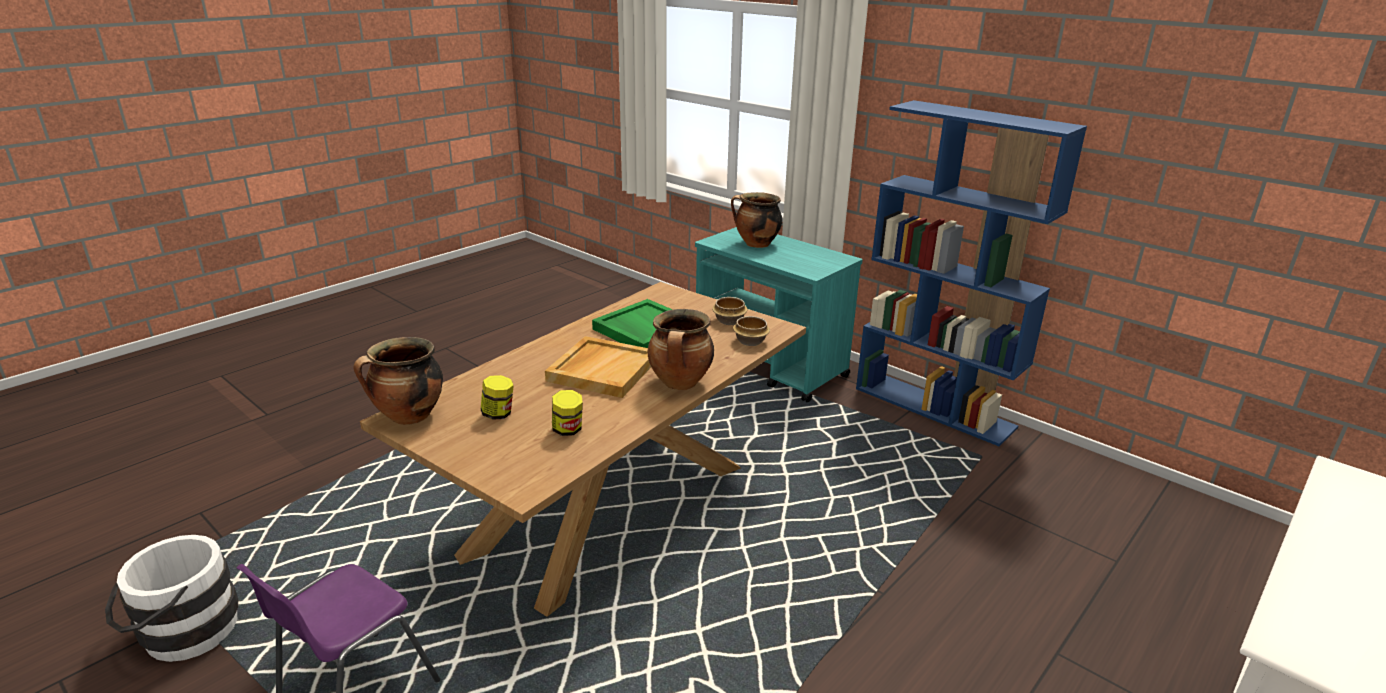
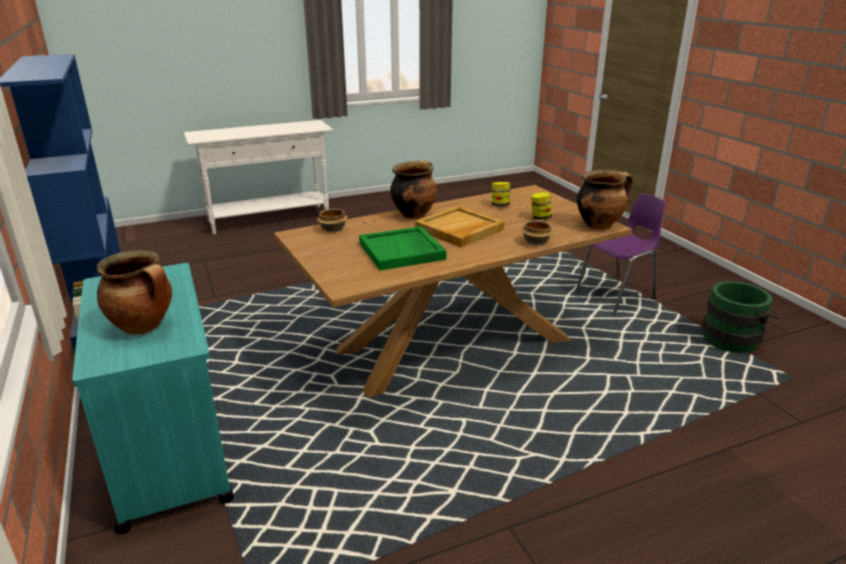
camera: 155 degrees left, 0 degrees up
(182, 634) = (734, 339): white bucket -> green bucket
(730, 321) = (324, 246): bowl -> bowl (535, 242)

